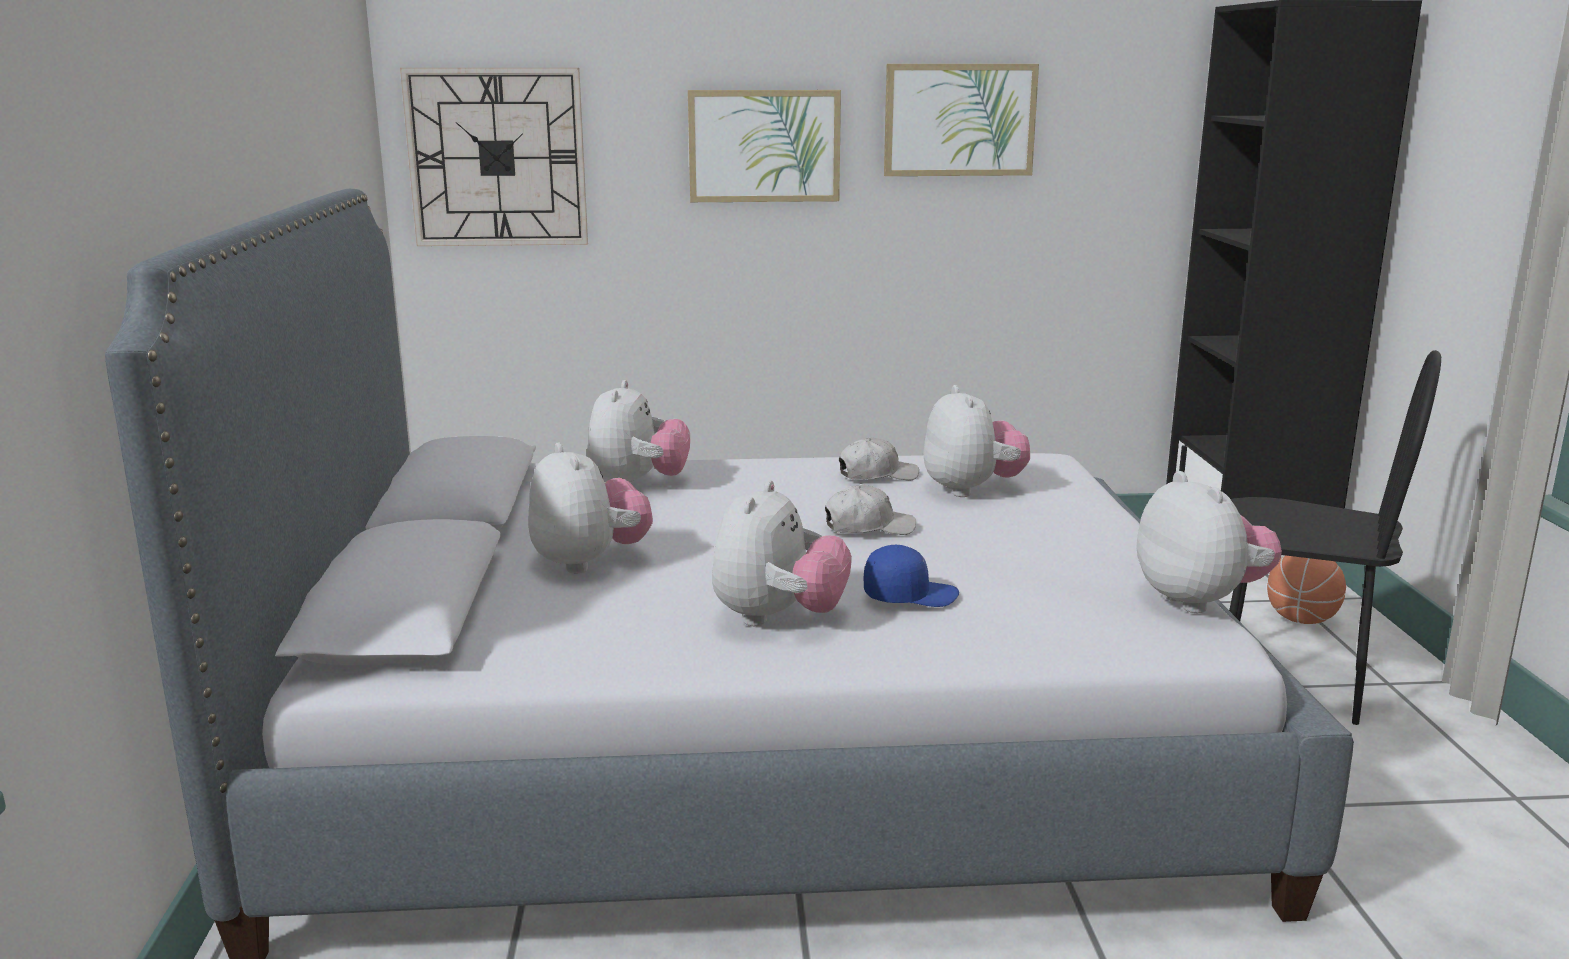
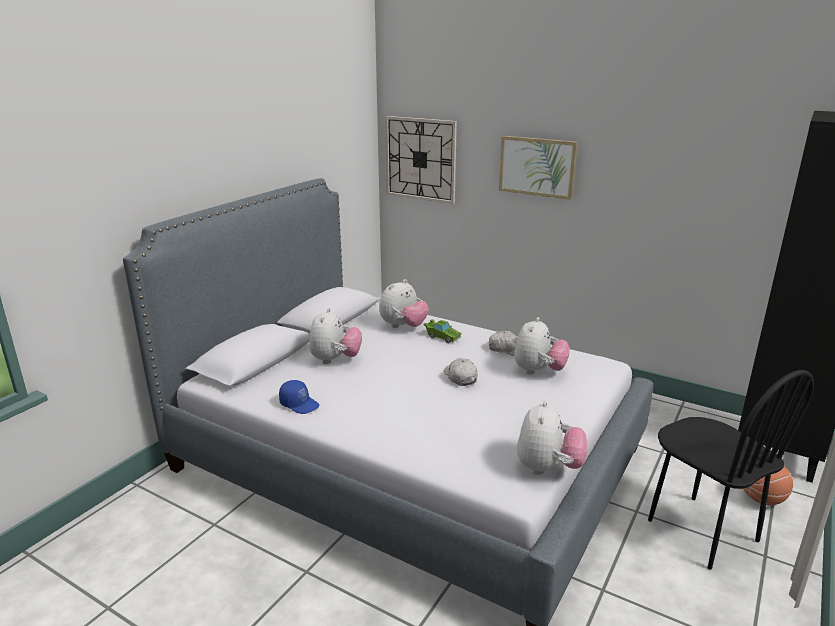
camera: 35 degrees right, 5 degrees up
(737, 483) = (442, 337): none -> green toy car
(778, 618) = (361, 409): plush toy -> none
(868, 527) = (460, 377): white cap -> white cap turned 135 degrees counterclockwise
(909, 595) = (421, 417): blue cap -> blue cap (300, 404)
(959, 120) = (642, 164): picture -> none

